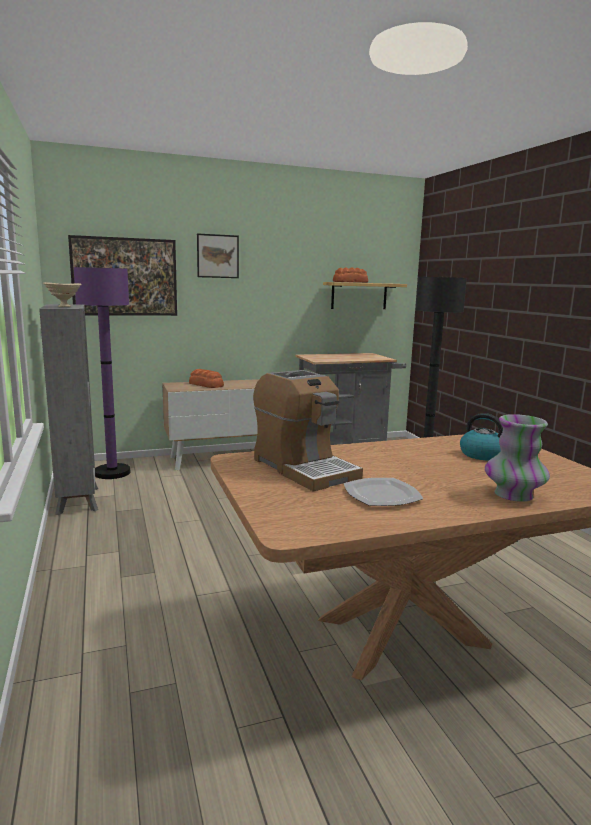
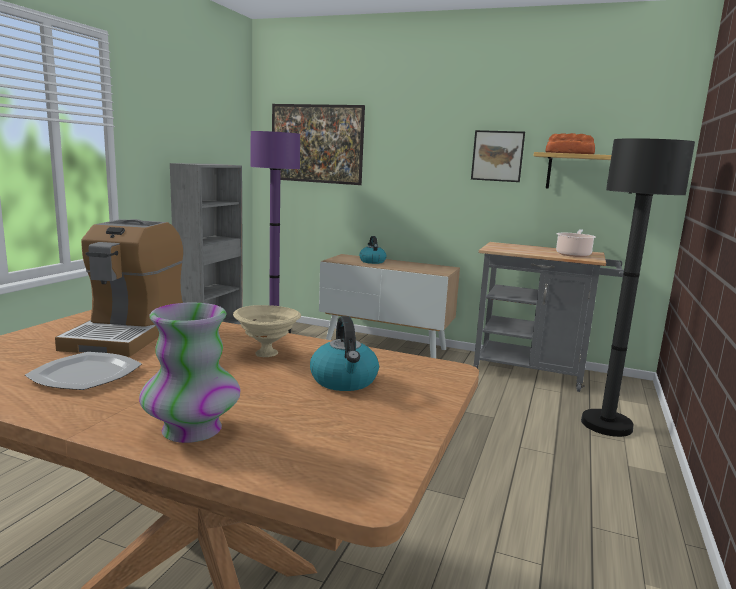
camera: 40 degrees right, 0 degrees up
(63, 307) = (199, 163): beige bowl -> beige bowl (266, 353)
(206, 385) = (372, 261): bread -> kettle
(218, 256) = (407, 121): picture -> picture (497, 156)
(366, 356) = (573, 254): none -> cooking pot

